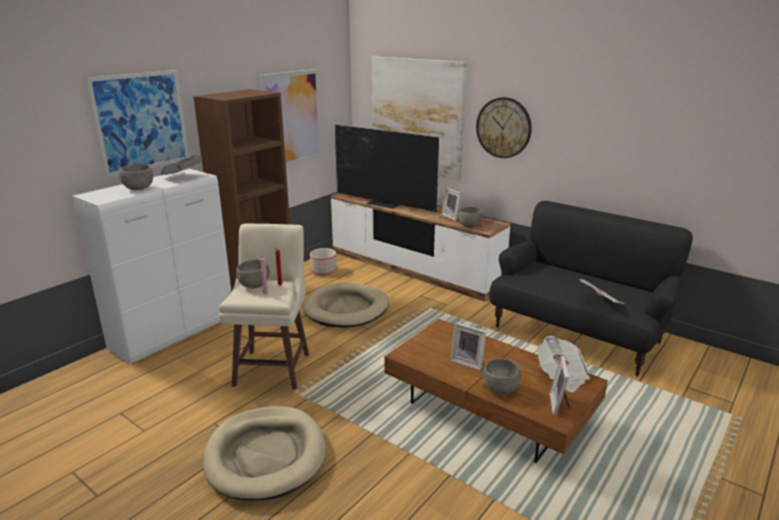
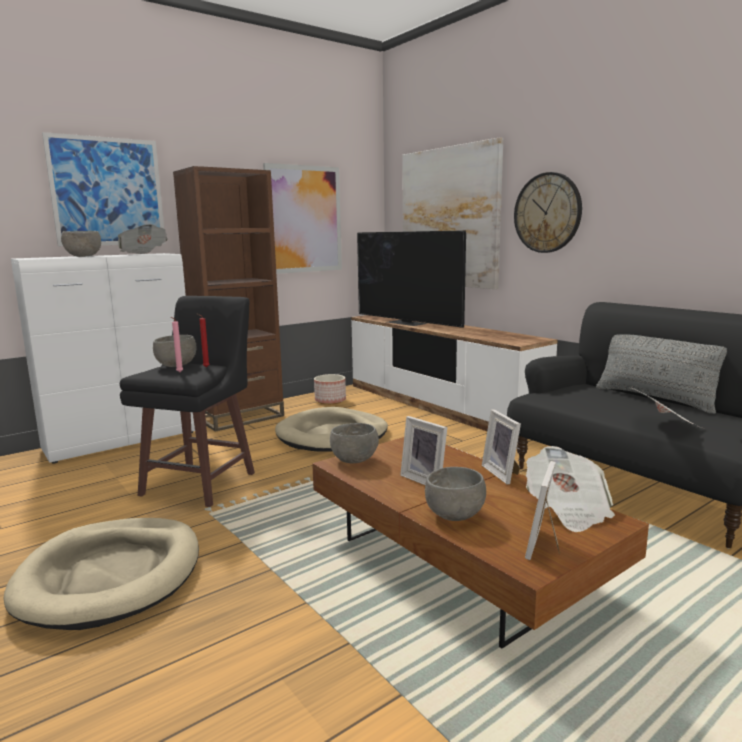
camera: 15 degrees right, 10 degrees down
(273, 368) = (201, 483): beige stool -> black stool
(452, 217) = (482, 333): picture frame -> picture frame (503, 473)
(470, 226) = (499, 339): grey bowl -> grey bowl (355, 460)
(586, 275) = (655, 399): none -> grey pillow

